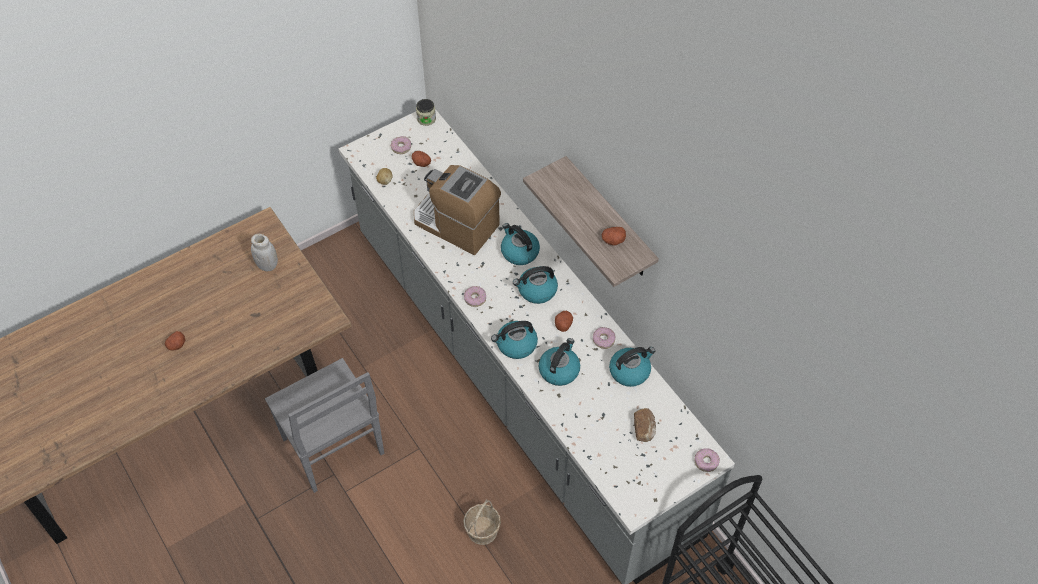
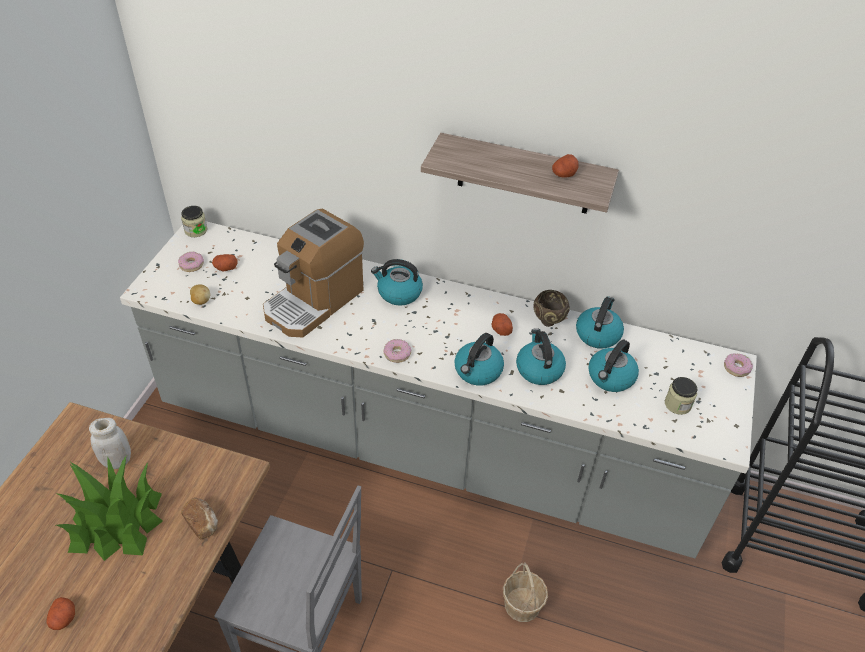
camera: 40 degrees left, 10 degrees down
(240, 304) = (116, 521): none -> potted plant
(456, 224) = (314, 301): coffee machine -> coffee machine turned 45 degrees counterclockwise
(536, 290) = (448, 315): kettle -> kettle (610, 378)
(603, 340) = (549, 322): donut -> brown bowl
(630, 457) = (677, 404): none -> jar
(644, 429) = (661, 373): bread -> bread (202, 522)

